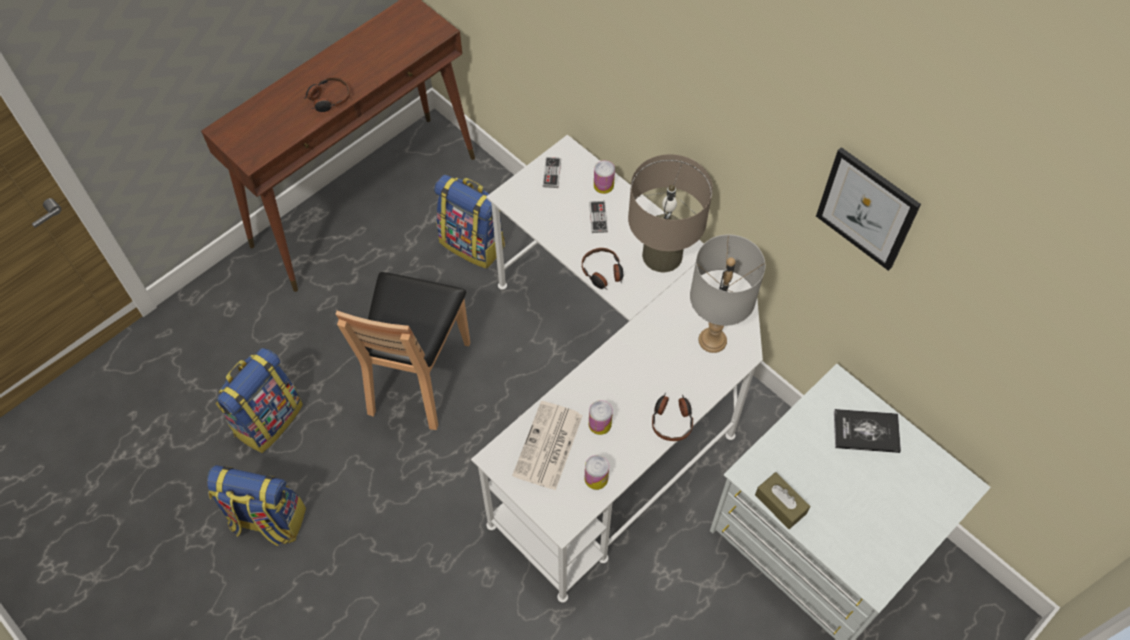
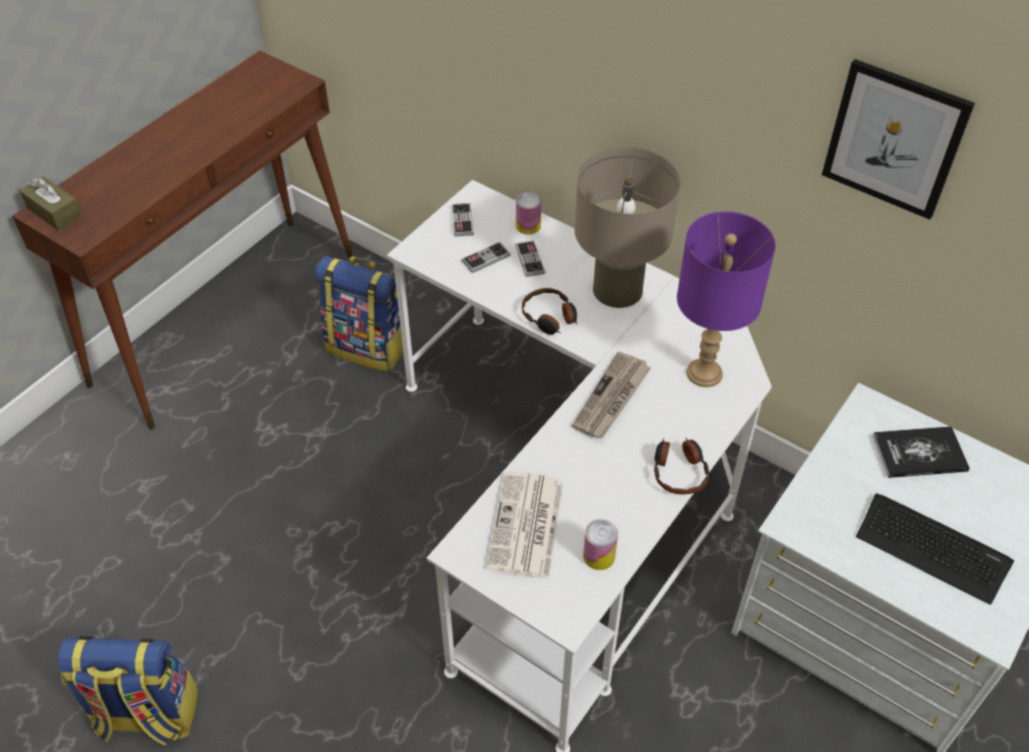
camera: 10 degrees left, 10 degrees down
(268, 418) = (133, 585): backpack -> none
(328, 99) = (174, 164): headphones -> none
(418, 376) = (323, 504): brown chair -> none
(563, 211) = (486, 258): none -> game controller
(600, 424) = (588, 489): can -> none
(635, 351) = (612, 398): none -> newspaper
(712, 339) = (703, 372): grey table lamp -> purple table lamp
(780, 504) = (841, 554): brown tissue box -> brown tissue box (55, 212)
(851, 510) = (932, 548): none -> keyboard

